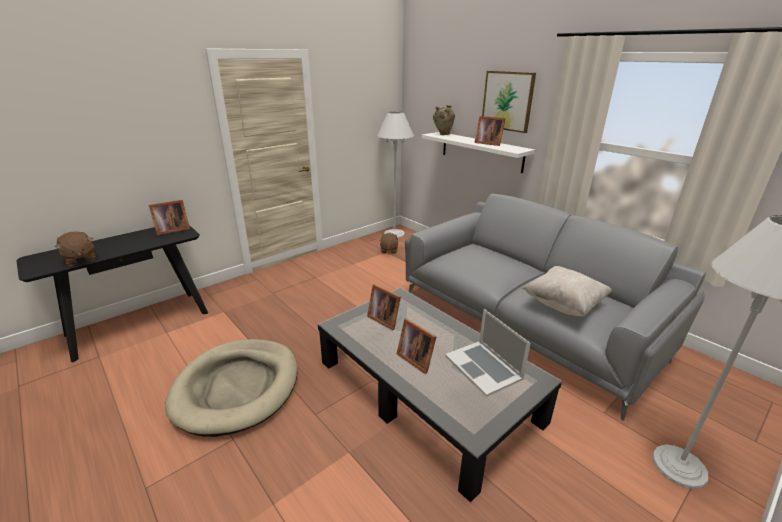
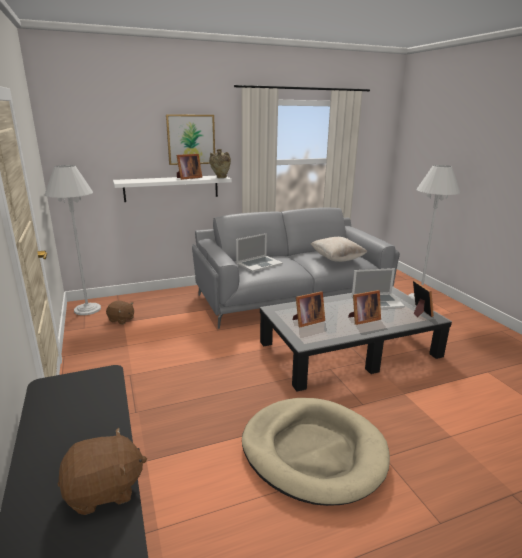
camera: 70 degrees left, 5 degrees down
(171, 230) = (67, 390): picture frame -> picture frame (419, 311)
(442, 134) = (129, 180): beige vase -> beige vase (220, 177)
(479, 257) = (259, 264): none -> laptop

